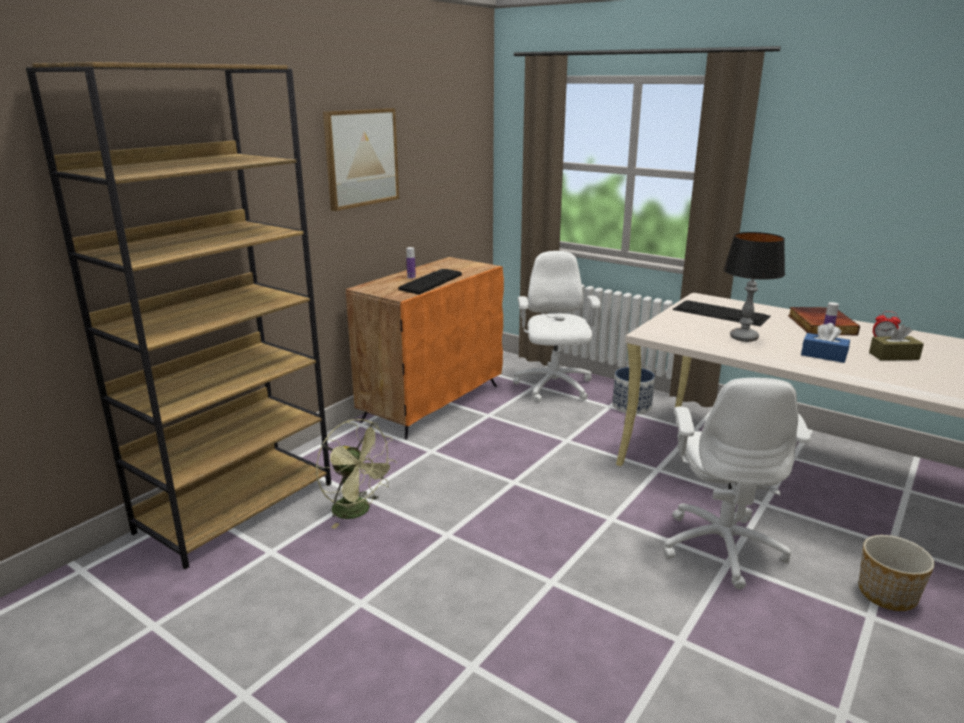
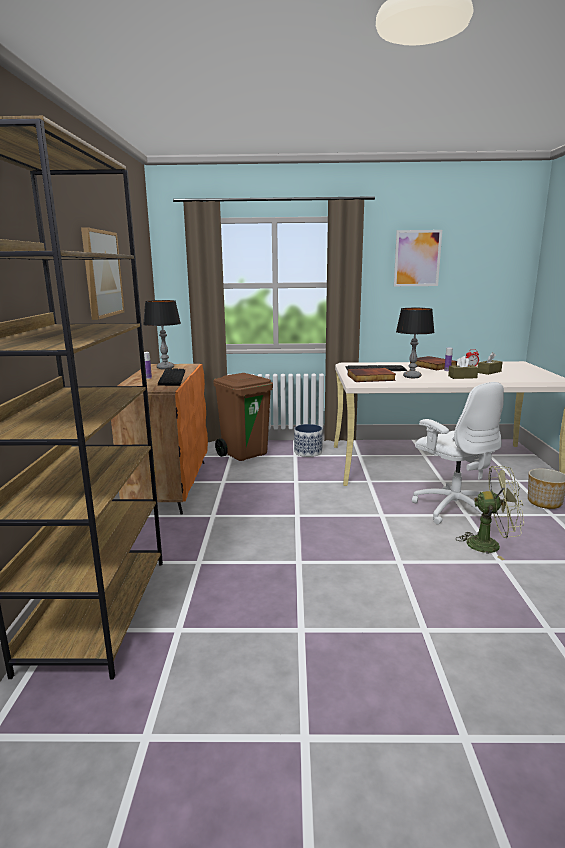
camera: 35 degrees left, 5 degrees down
(358, 511) = (212, 573): green fan -> green fan (490, 545)
(453, 266) = (165, 368): none -> table lamp
(553, 387) = (245, 454): white office chair -> brown trash can
(679, 327) = (370, 378): none -> book
(823, 355) = (462, 377): blue tissue box -> brown tissue box
(851, 146) = (417, 258): none -> picture

